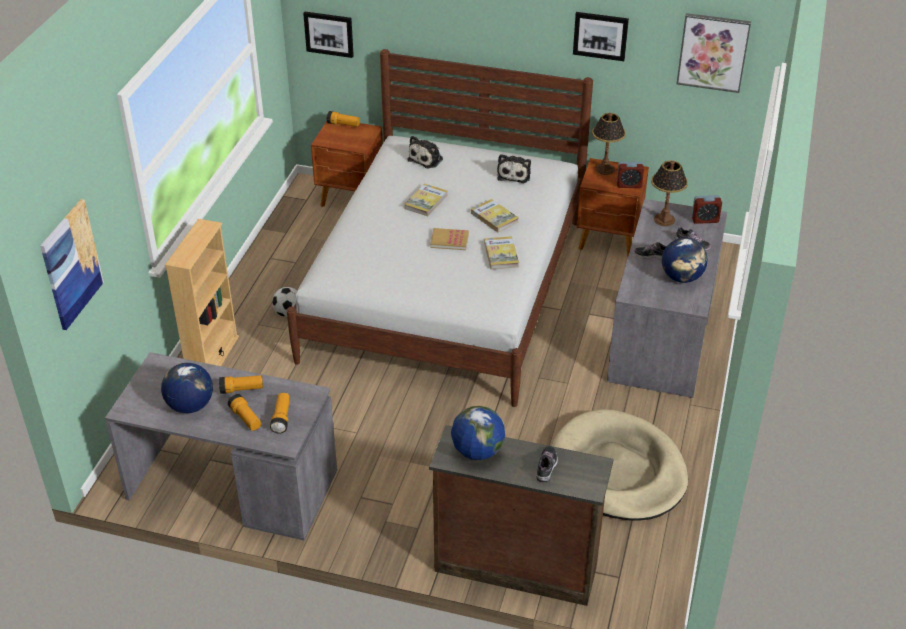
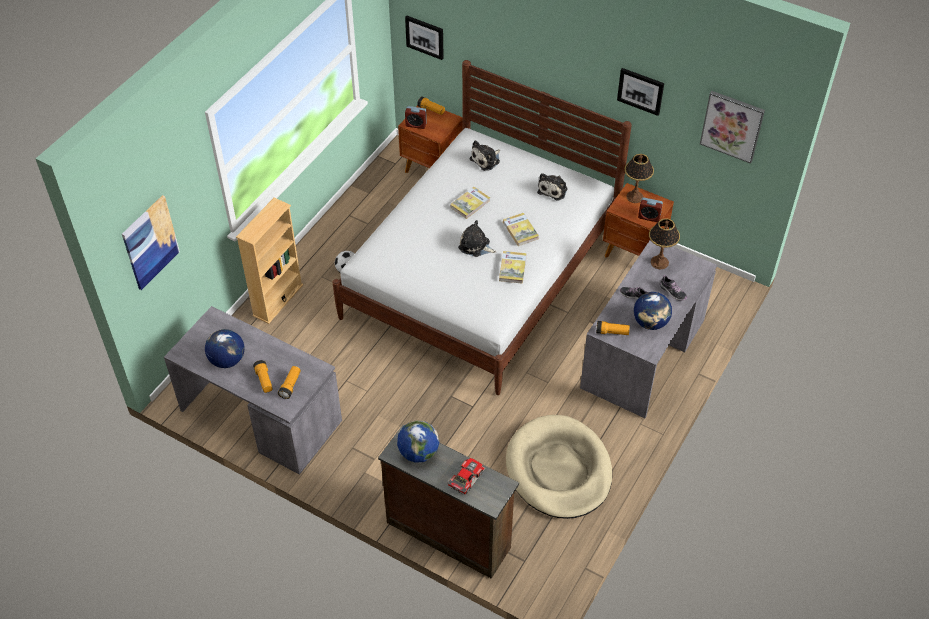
camera: 15 degrees right, 10 degrees up
(241, 389) = (269, 354): flashlight -> flashlight (612, 332)
(449, 240) = (475, 246): book -> plush toy
(546, 466) = (465, 478): shoe -> toy car
(705, 220) = (694, 269): alarm clock -> alarm clock (416, 125)

